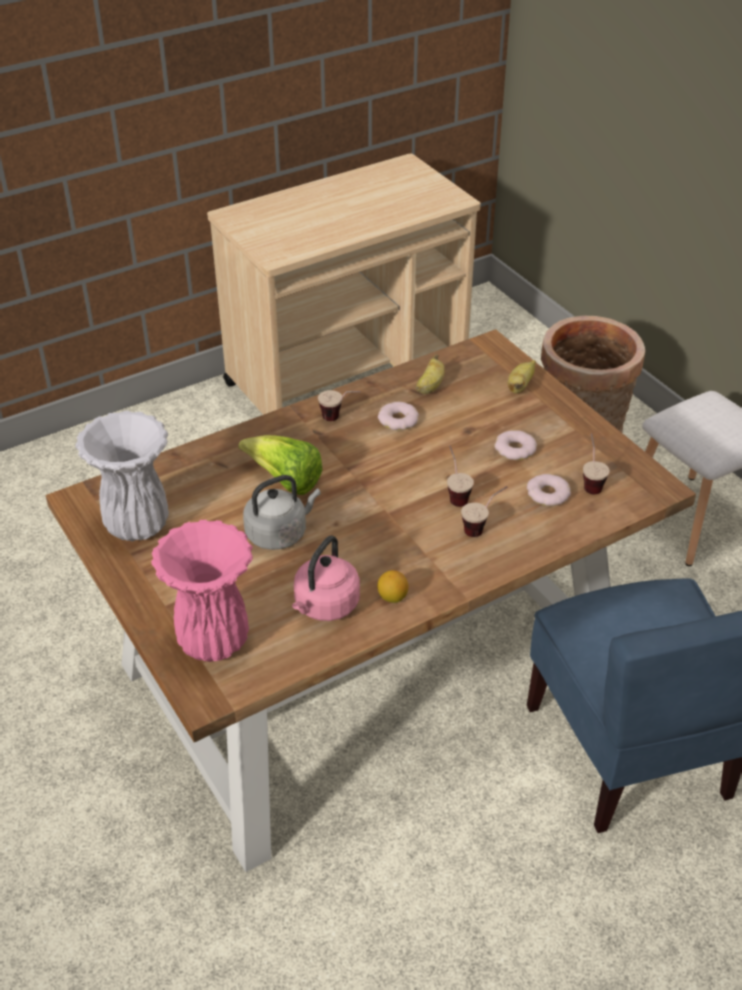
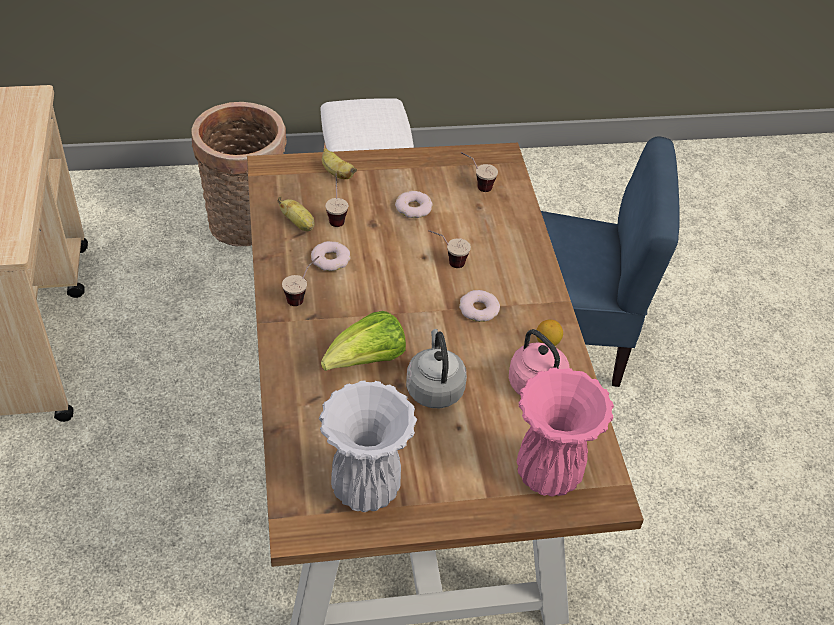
camera: 70 degrees left, 5 degrees up
(483, 527) = (495, 262): cup -> cup (336, 216)
(547, 494) = (476, 212): donut -> donut (478, 309)

